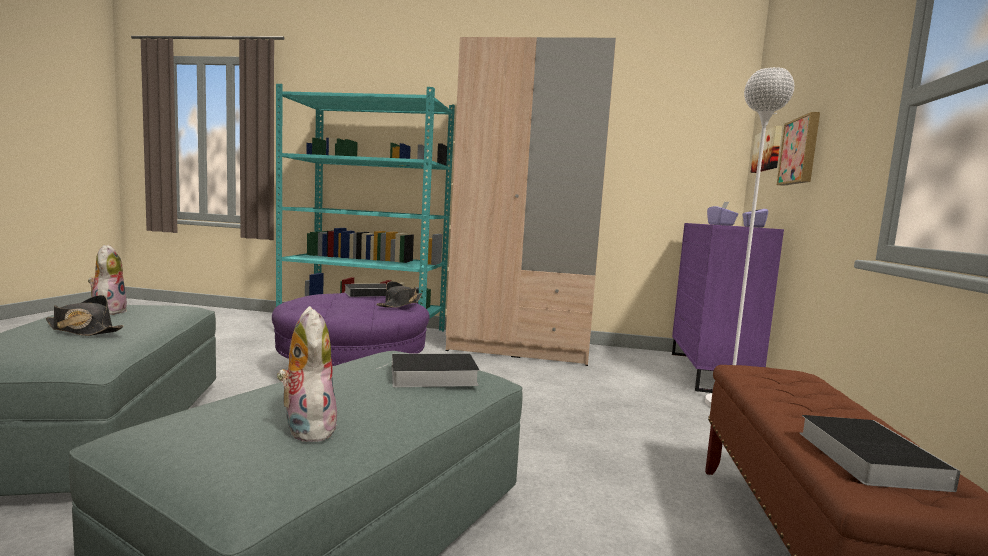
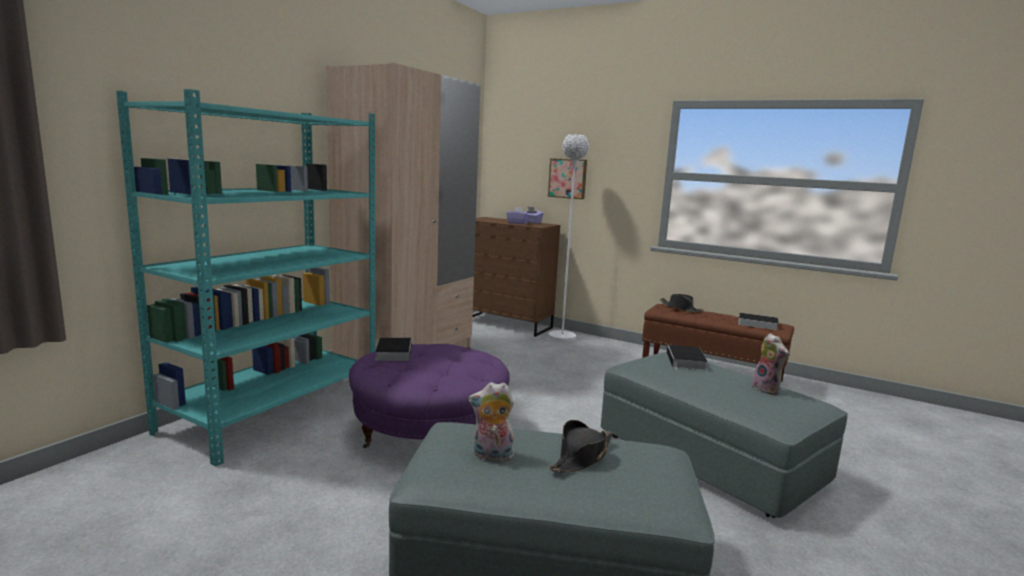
camera: 70 degrees left, 5 degrees up
(306, 428) = (767, 389): plush toy -> plush toy turned 105 degrees counterclockwise
(400, 304) = (457, 347): black hat -> black hat (680, 308)
(711, 373) = (507, 324): purple dresser -> brown dresser
(768, 150) = (518, 168): picture -> none

